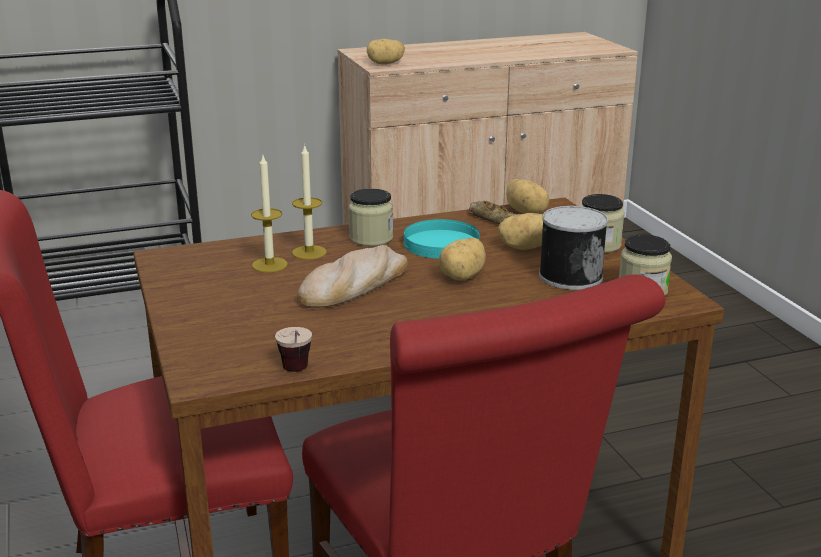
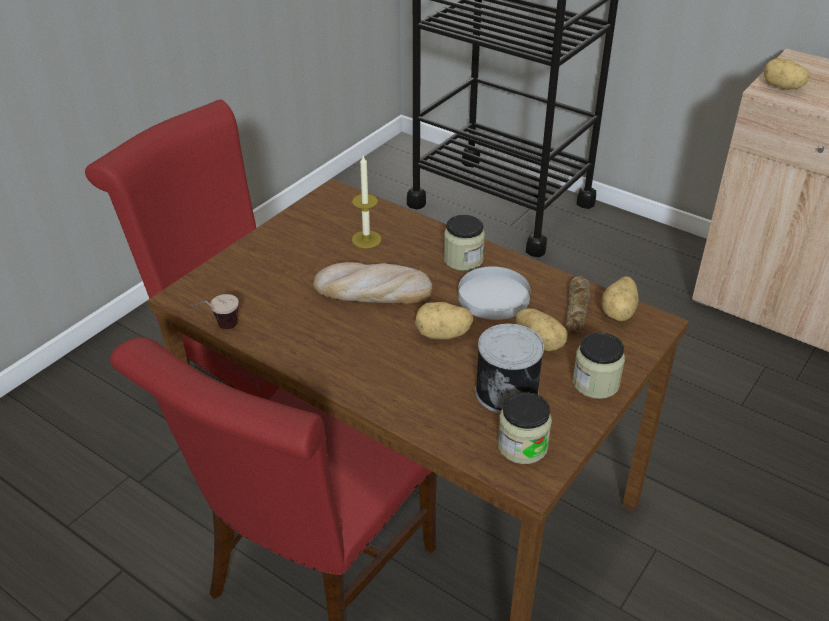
camera: 55 degrees right, 15 degrees up
(309, 252) = (405, 245): candle -> none
(441, 244) = (493, 297): turquoise plate -> white plate

